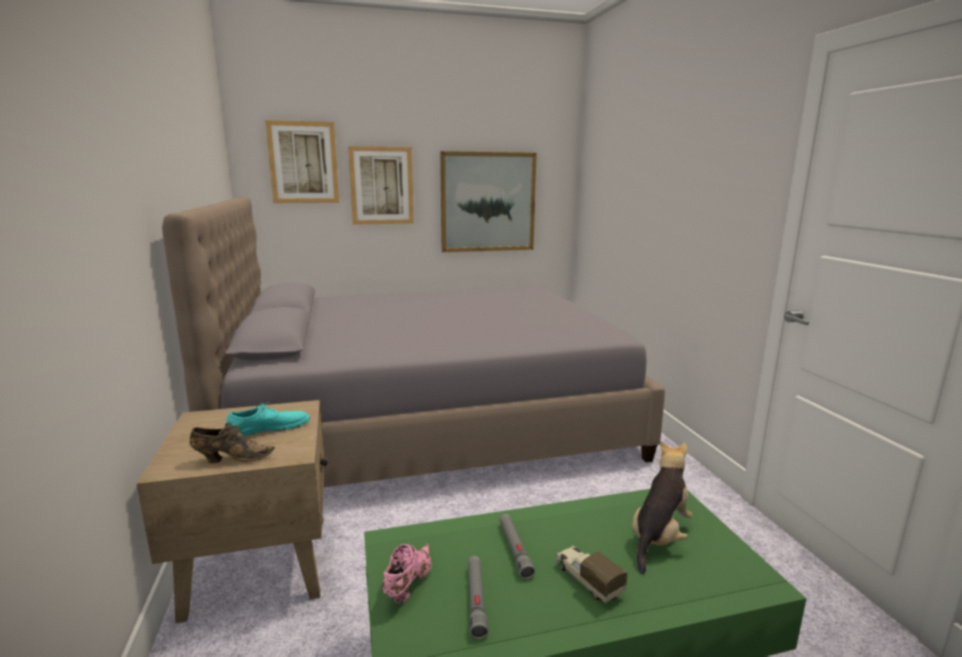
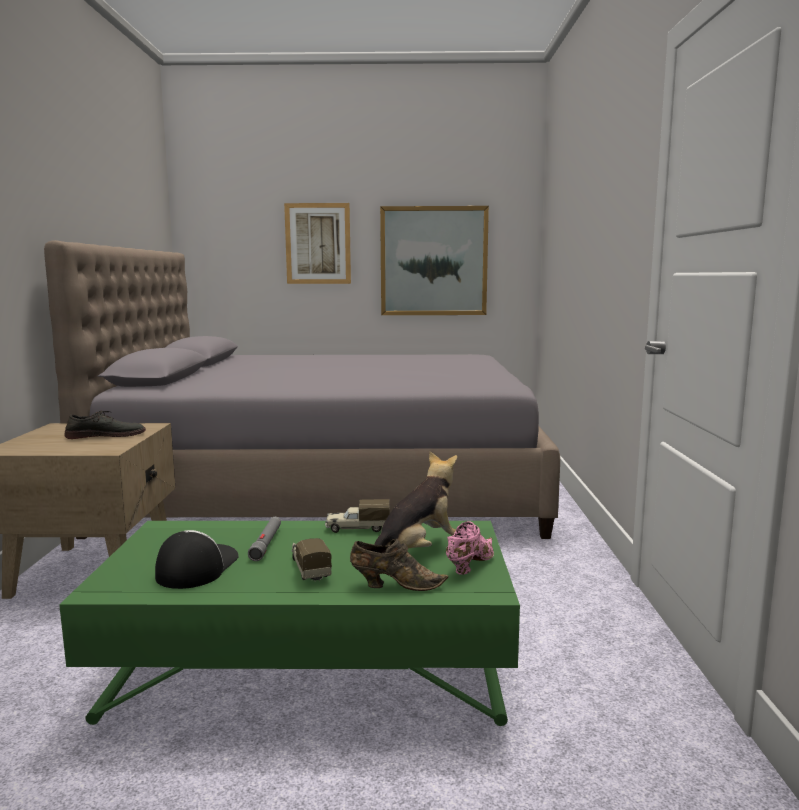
camera: 15 degrees right, 5 degrees down
(231, 459) = (56, 448): brown shoe -> brown shoe (394, 585)
(268, 428) = (106, 435): turquoise shoe -> grey shoe
(303, 162) = (240, 221): picture -> none
(407, 584) = (149, 553): pink shoe -> pink shoe (469, 565)
(476, 599) = (196, 567): grey flashlight -> cap
(579, 512) = (357, 528): none -> toy truck

